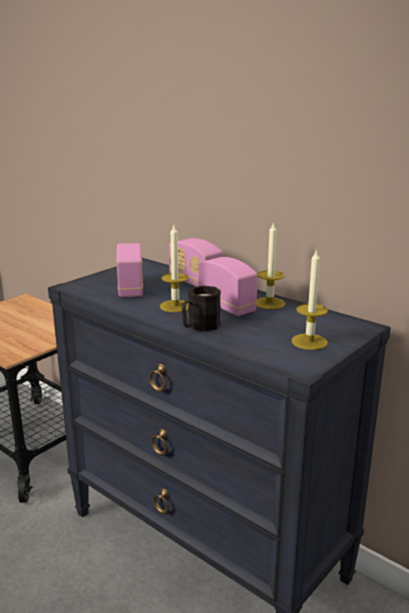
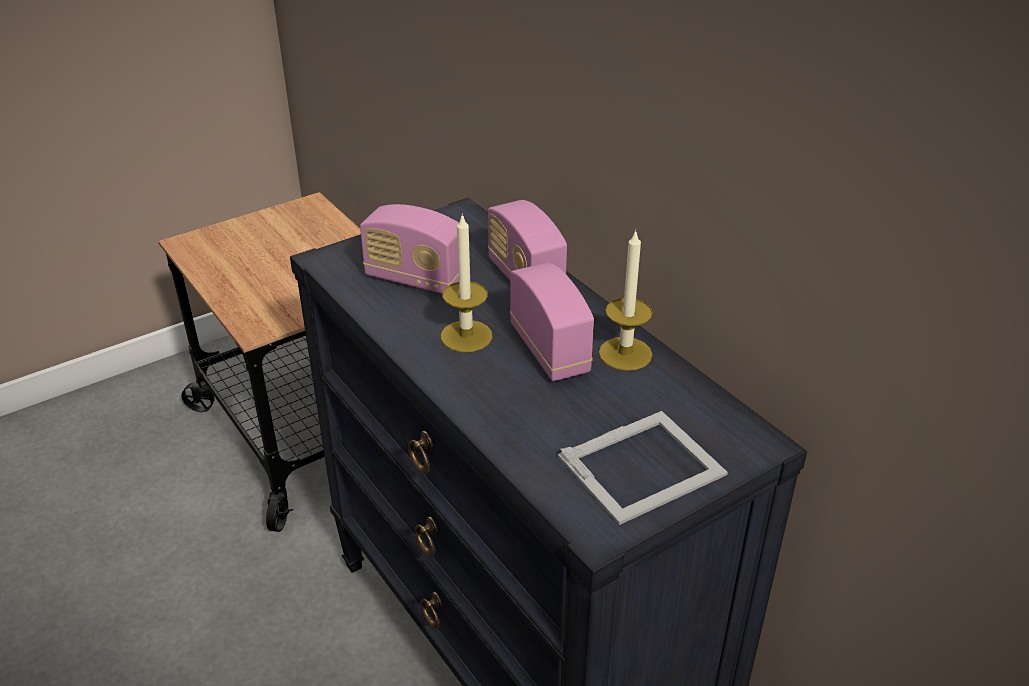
camera: 15 degrees right, 15 degrees up
(131, 288) = (415, 279): radio -> radio turned 105 degrees clockwise
(199, 327) = (481, 396): black mug -> none
(309, 342) = (644, 466): candle -> picture frame

